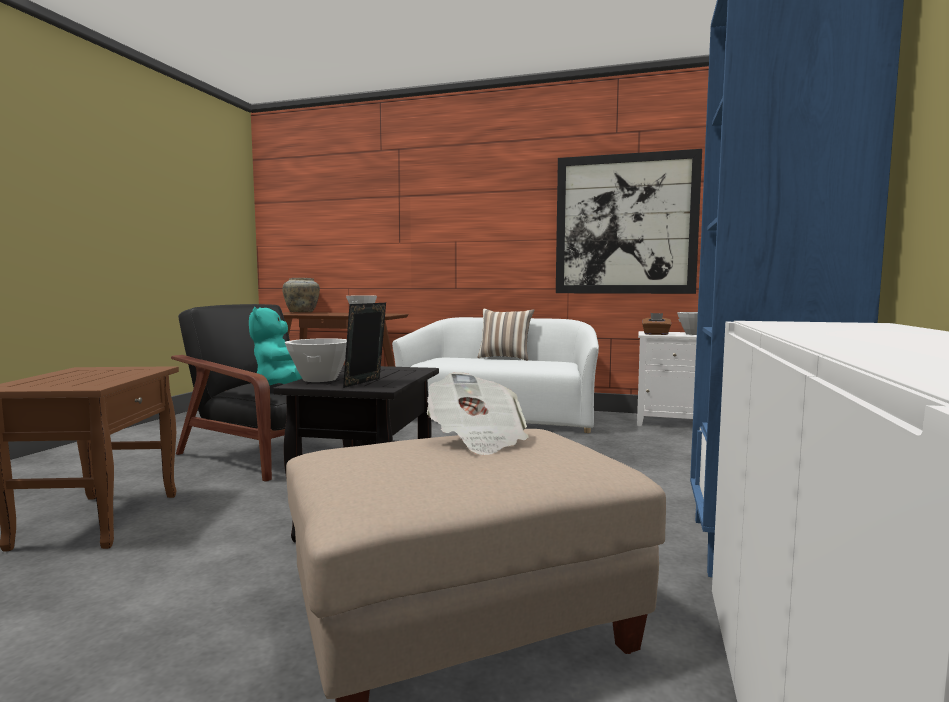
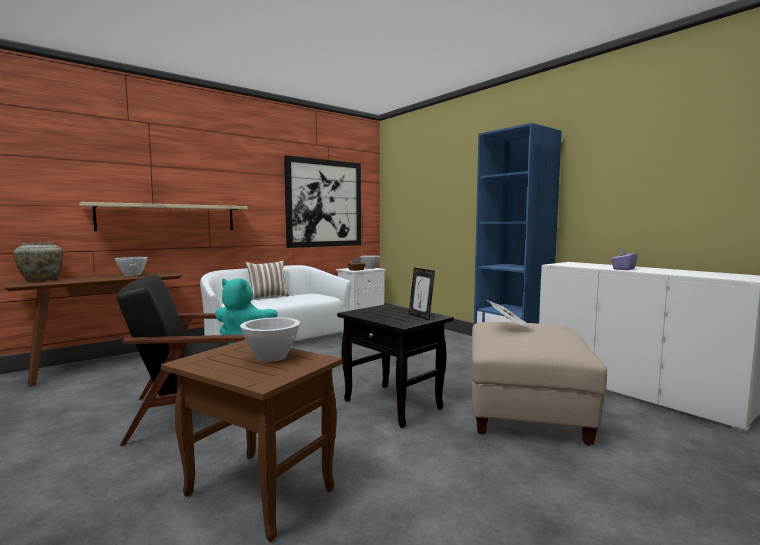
camera: 55 degrees left, 0 degrees up
(319, 379) = (390, 320): white bowl -> white bowl (271, 357)
(412, 253) = (169, 217): none -> beige shelf
(830, 336) = (623, 269): none -> purple tissue box

